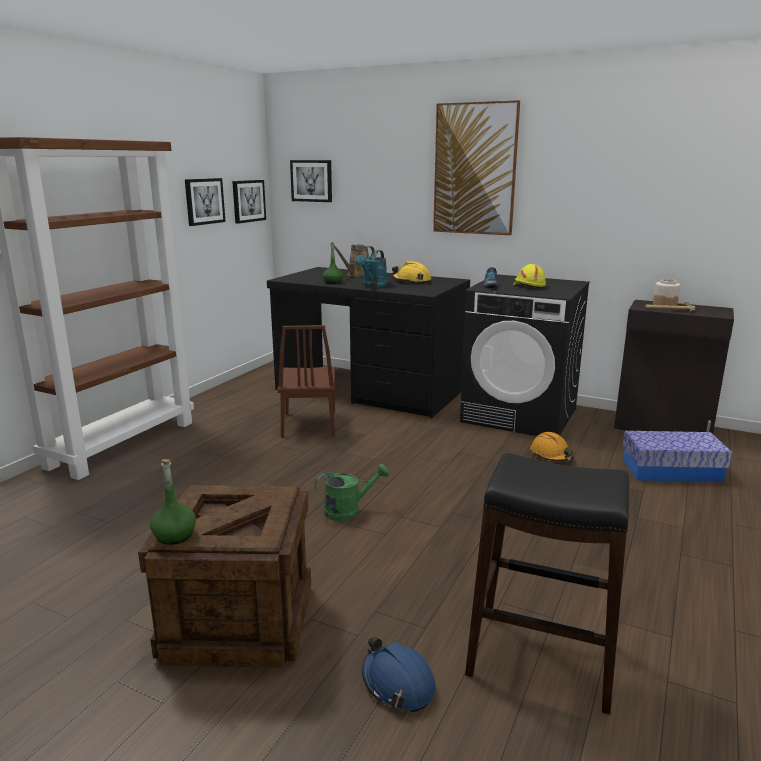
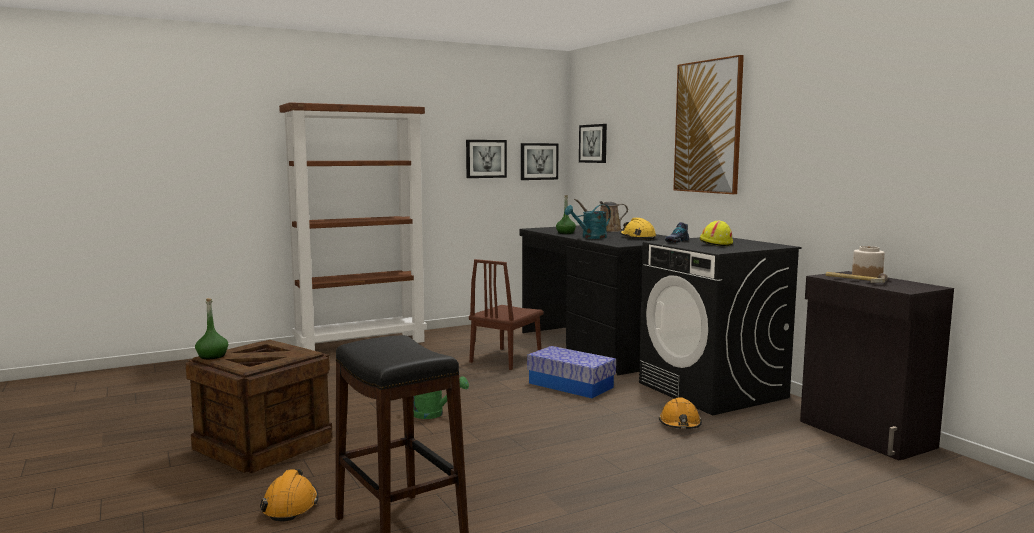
camera: 35 degrees right, 10 degrees down
(398, 684) = (290, 505): blue hard hat -> orange hard hat
(671, 470) = (792, 466): storage box -> storage box (571, 385)

